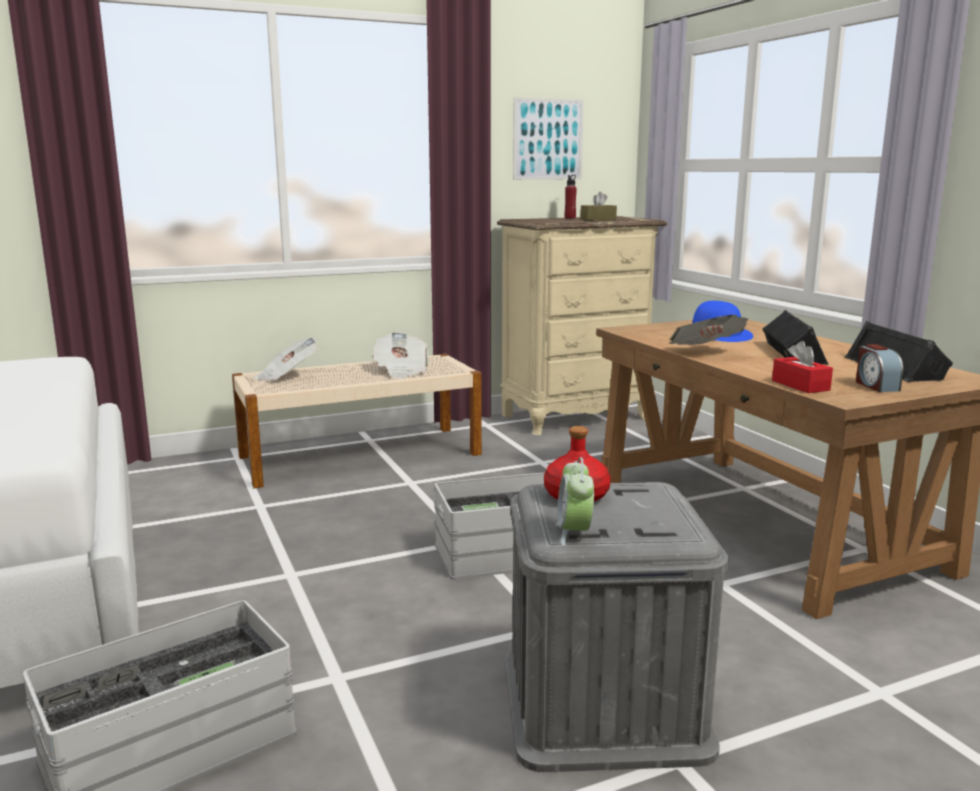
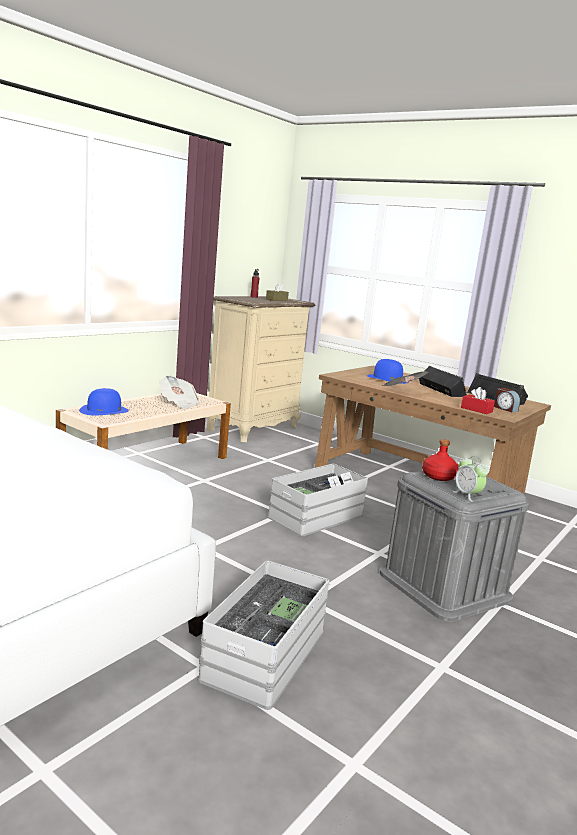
camera: 30 degrees left, 0 degrees up
(287, 376) = (104, 410): newspaper -> blue hat
(548, 139) = (241, 243): picture -> none

